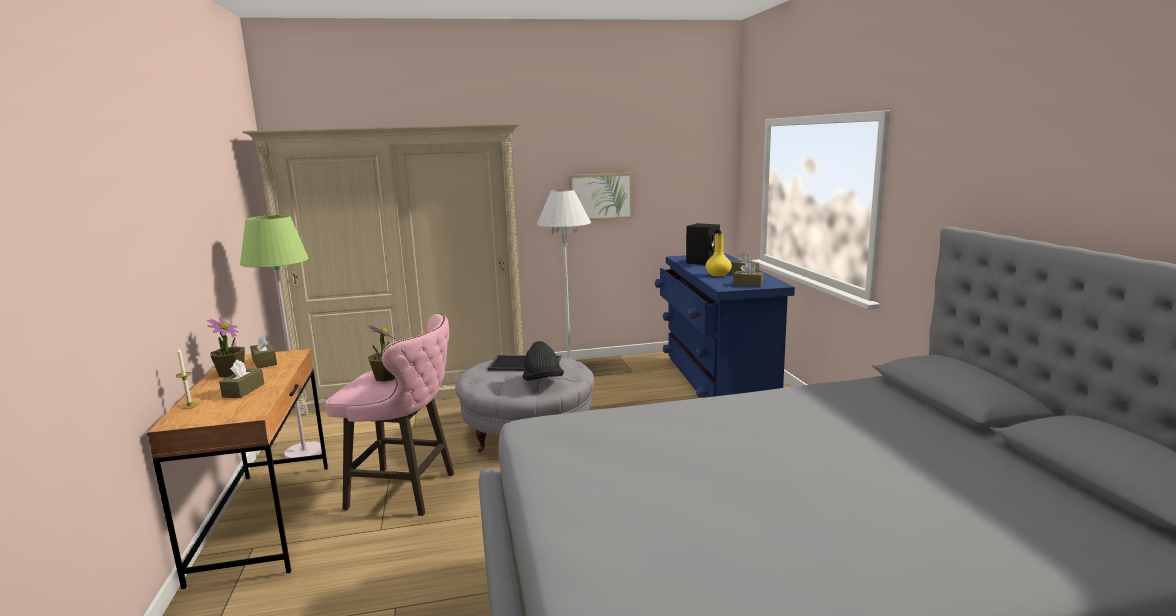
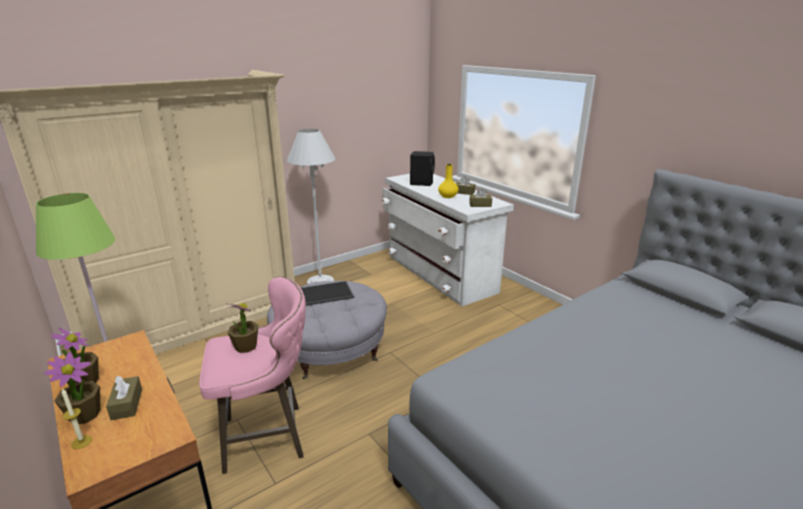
camera: 25 degrees left, 10 degrees up
(210, 391) = (85, 414): none -> potted plant
(264, 362) = (108, 359): brown tissue box -> none
(542, 381) = (353, 311): black hat -> none
(600, 197) = (331, 131): picture -> none
(715, 382) = (438, 274): blue dresser -> white dresser

